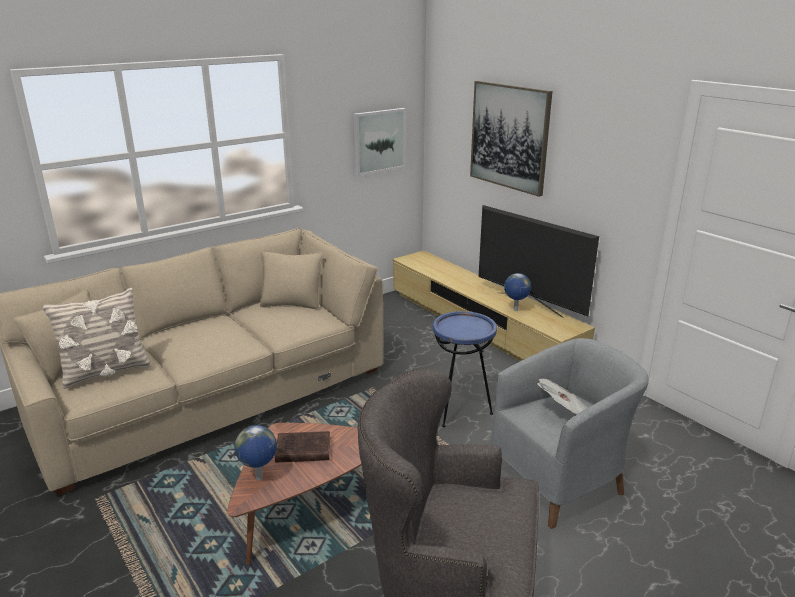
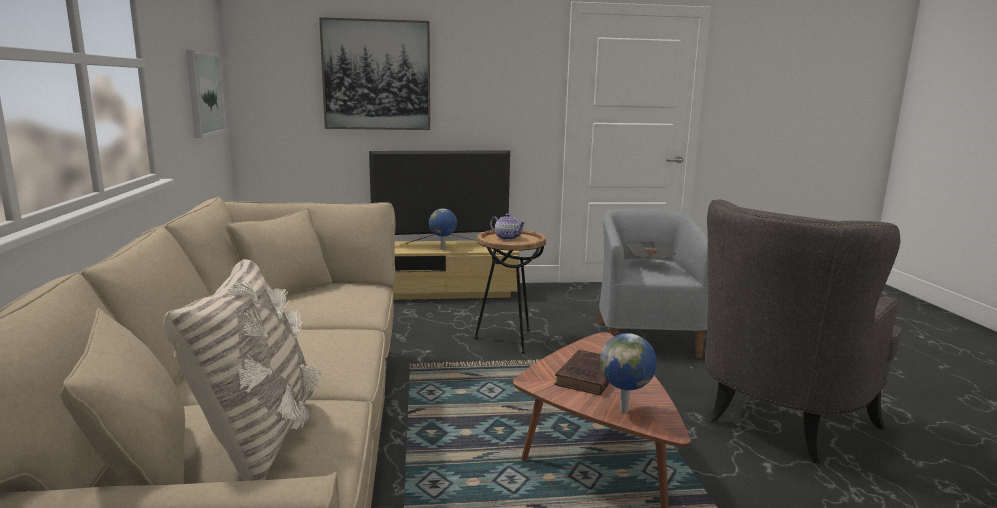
camera: 60 degrees left, 10 degrees down
(460, 411) = (509, 340): blue side table -> brown side table
(464, 324) = (507, 238): none -> teapot

